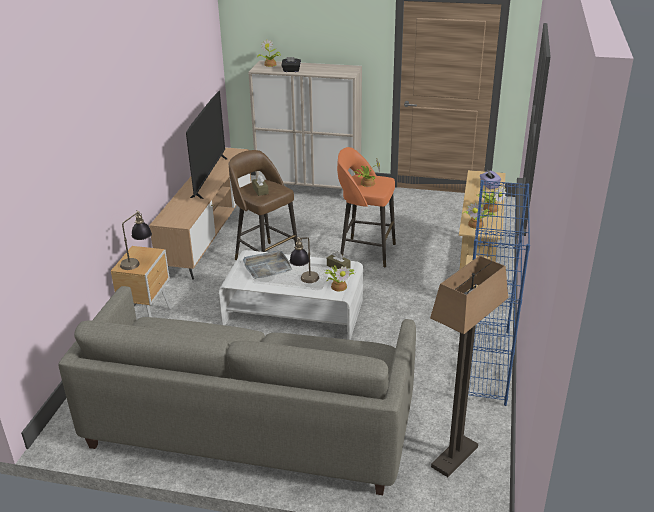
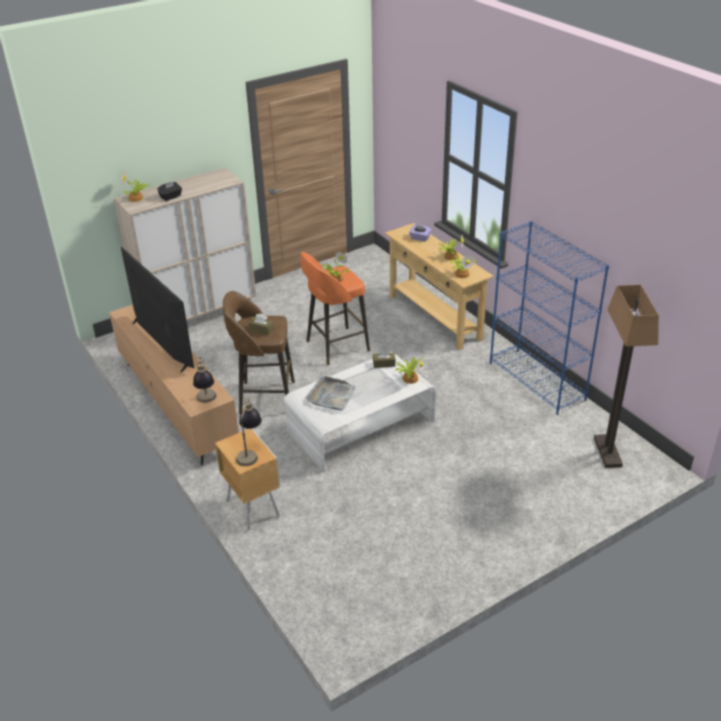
camera: 45 degrees left, 5 degrees up
(250, 425) = (466, 525): grey sofa -> none
(305, 281) = (380, 389): table lamp -> table lamp (207, 401)

